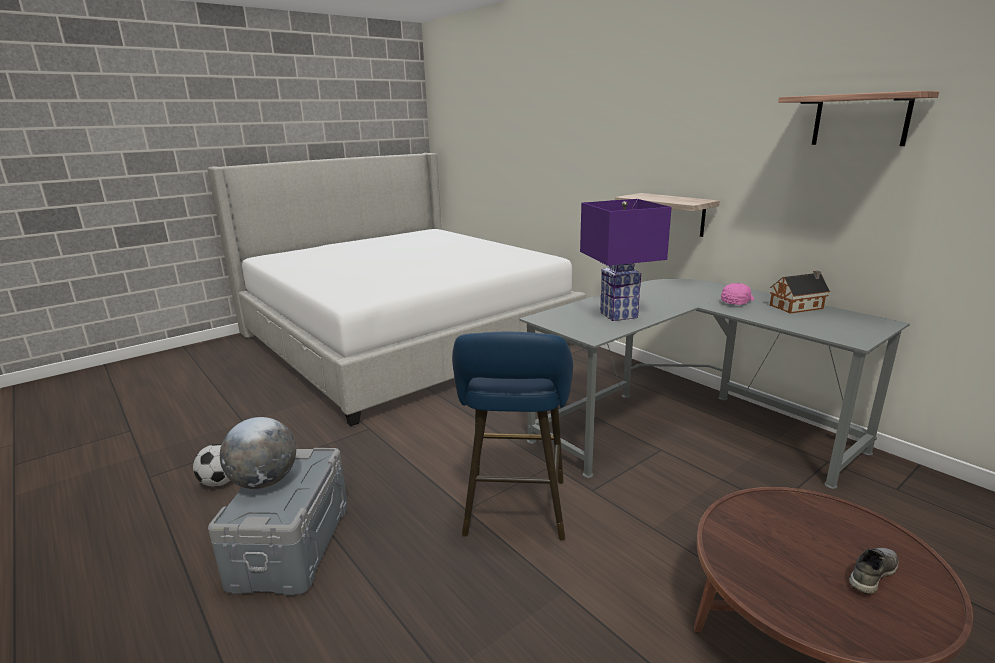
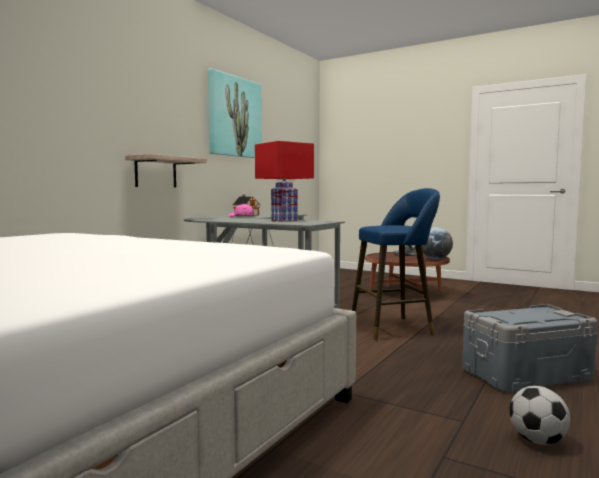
camera: 110 degrees left, 15 degrees down
(264, 482) = (537, 320): globe -> globe (435, 259)
(619, 315) = (283, 220): purple table lamp -> red table lamp
(860, 120) = (234, 117): shelf -> picture

